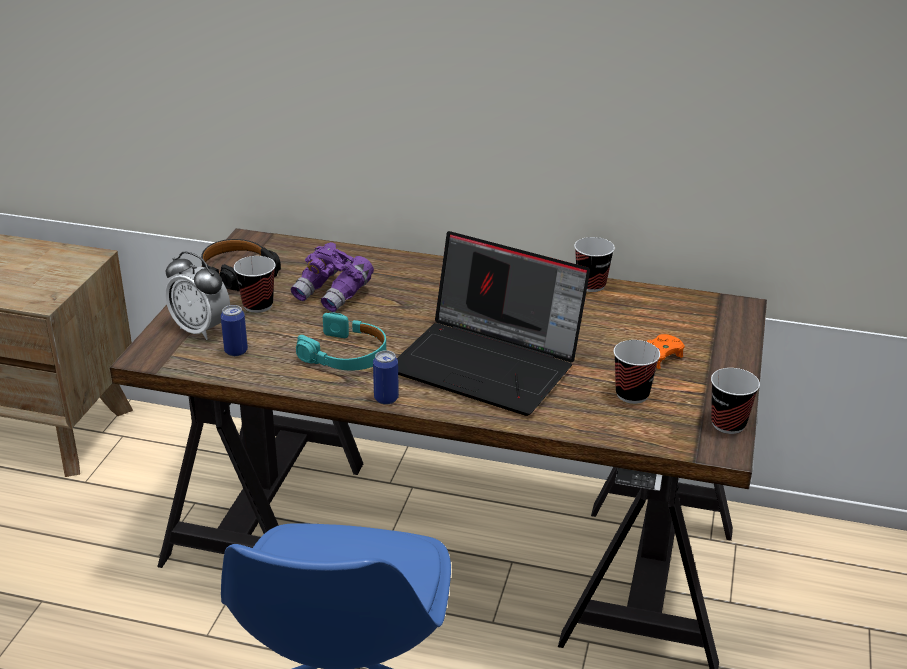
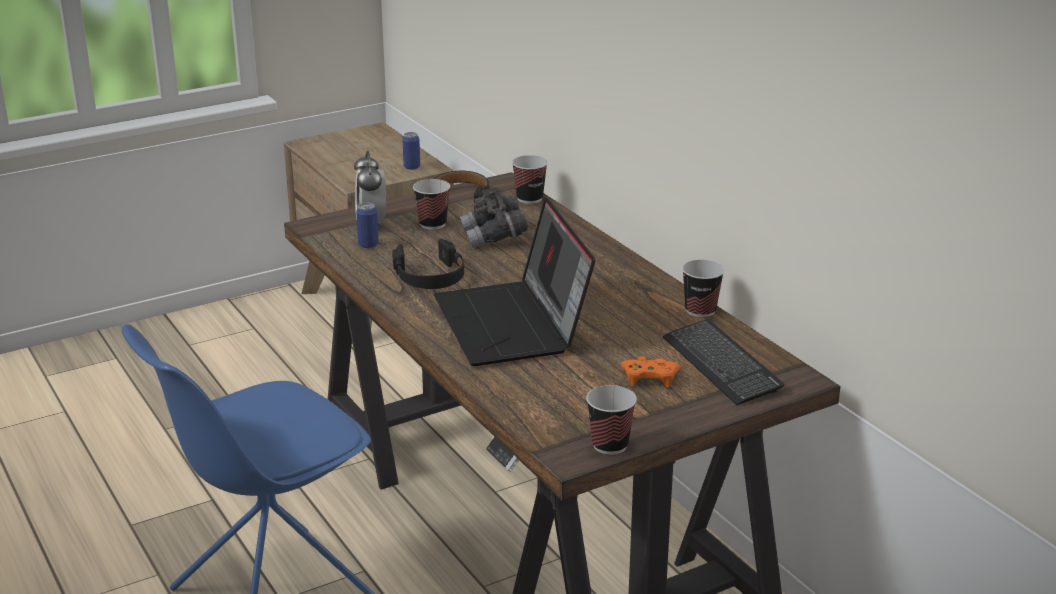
camera: 45 degrees right, 5 degrees down
(333, 294) = (494, 237): purple binoculars -> grey binoculars
(346, 355) = (430, 276): turquoise headphones -> black headphones
(386, 398) = (404, 312): can -> can (412, 167)
(632, 394) = (576, 391): cup -> cup (529, 199)
(678, 321) = (721, 364): none -> keyboard

